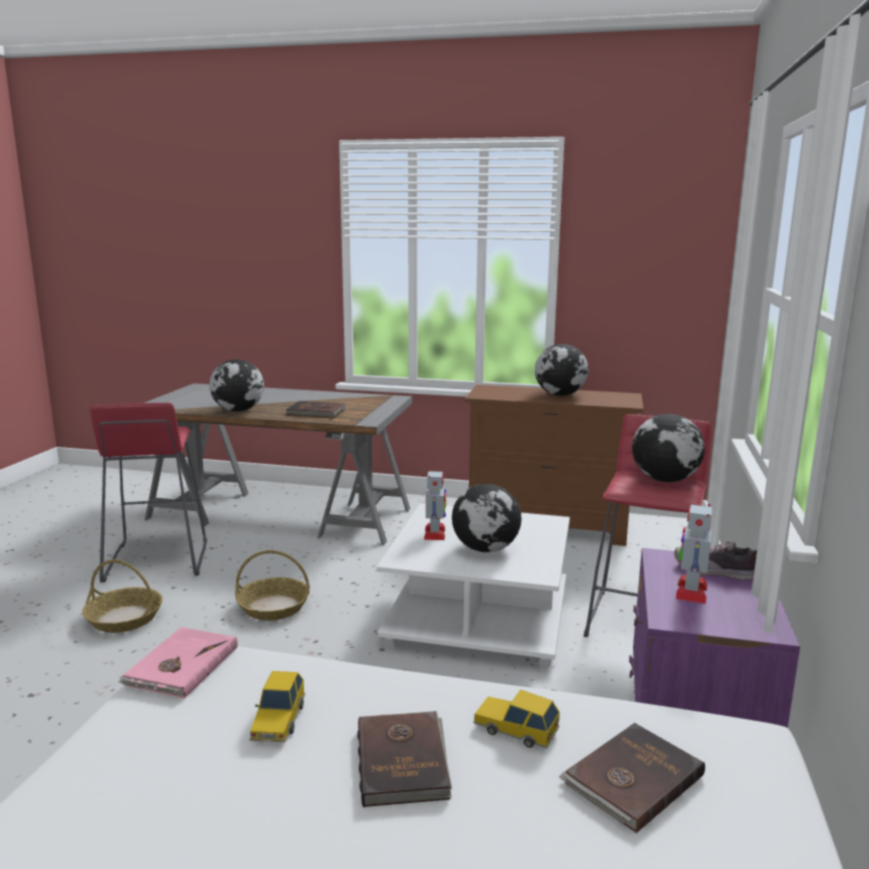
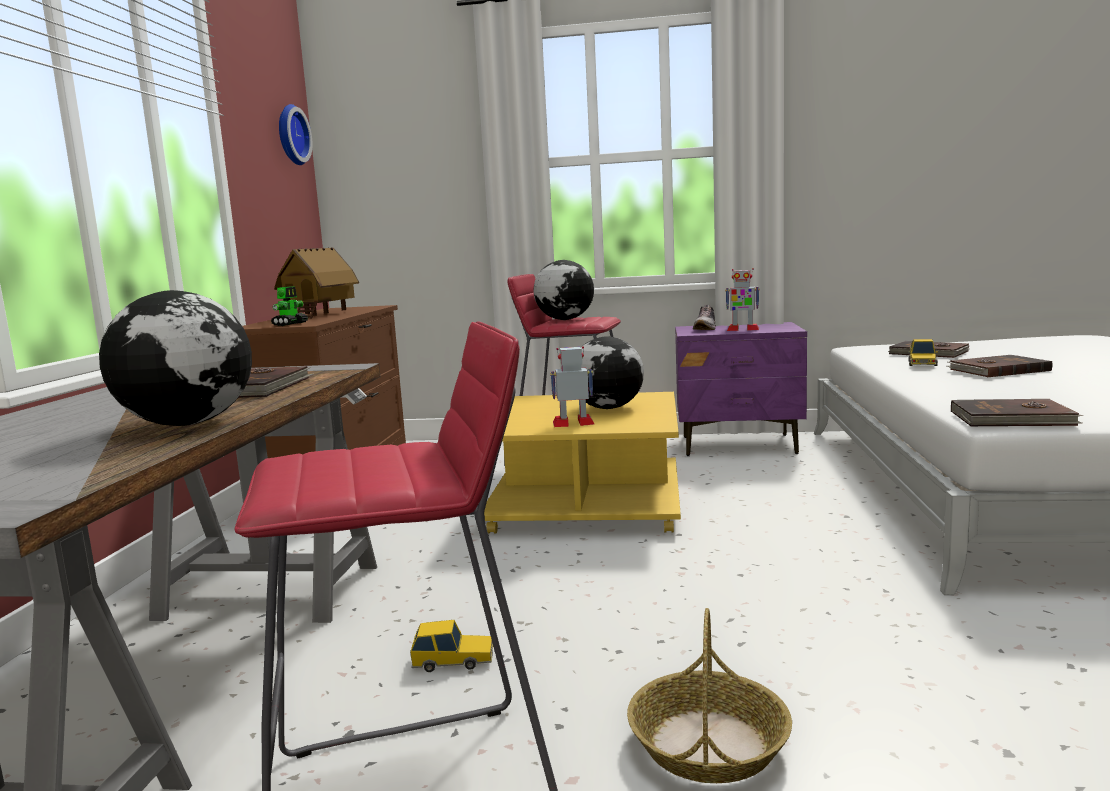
camera: 95 degrees left, 5 degrees down
(180, 666) = (1013, 419): pink book -> brown book
(274, 607) = (605, 609): basket -> none
(278, 720) = (1017, 390): toy car -> toy car (453, 660)
(477, 616) = (584, 504): white coffee table -> yellow coffee table
(485, 393) = (290, 324): none -> toy robot
(560, 395) = (321, 314): globe -> toy house
(682, 239) = (290, 135): none -> wall clock

